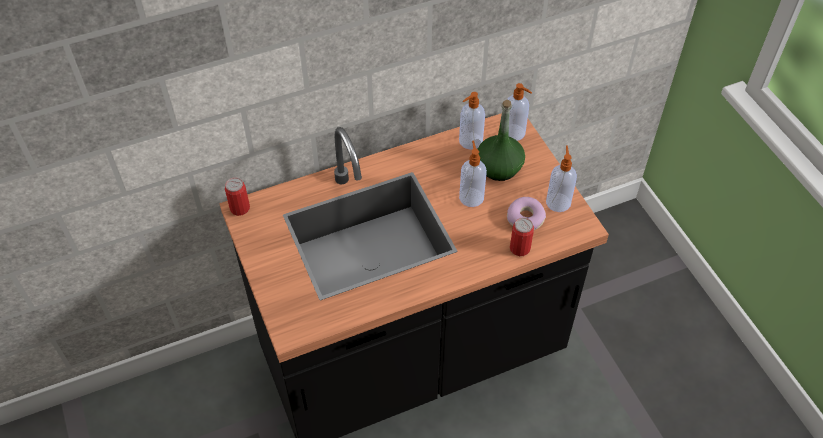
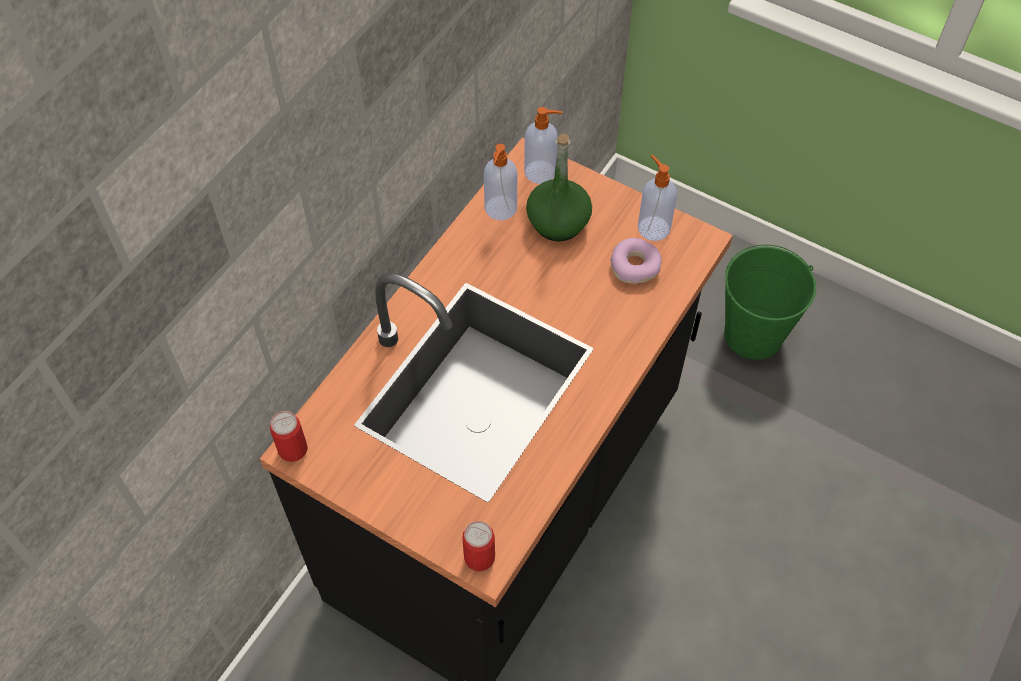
camera: 35 degrees left, 5 degrees up
(471, 196) = (556, 275): soap dispenser -> none
(520, 248) = (656, 305): can -> can (479, 557)
(657, 349) = (754, 335): none -> green bucket

